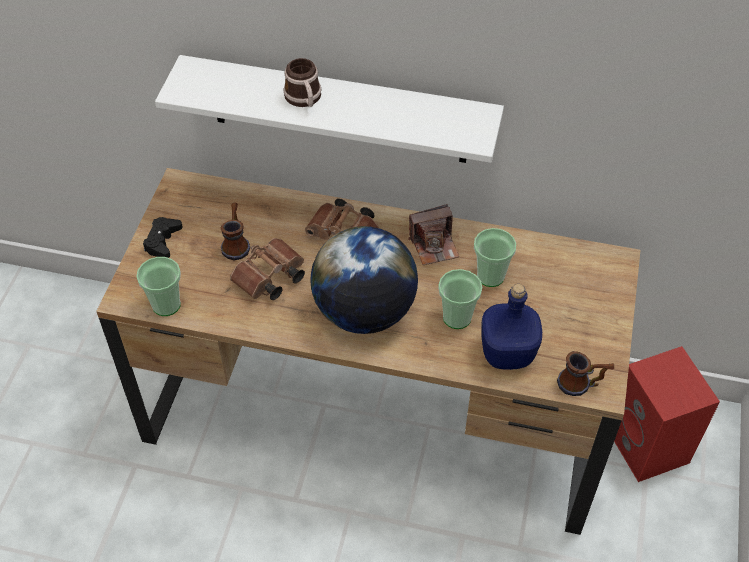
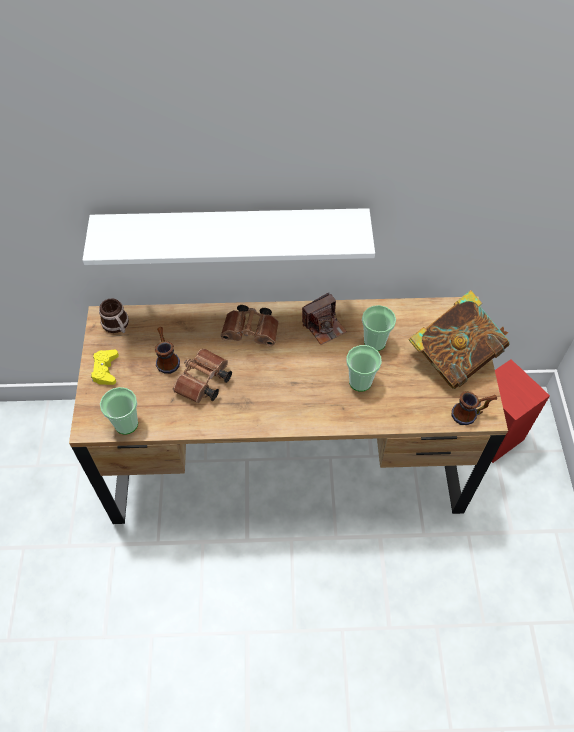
camera: 15 degrees left, 5 degrees up
(162, 241) = (105, 370): black game controller -> yellow game controller
(304, 99) = (208, 234): mug -> mug (117, 325)
(364, 312) = (287, 393): globe -> none
(508, 353) = (408, 402): blue bottle -> none
(583, 314) = (453, 357): none -> book

